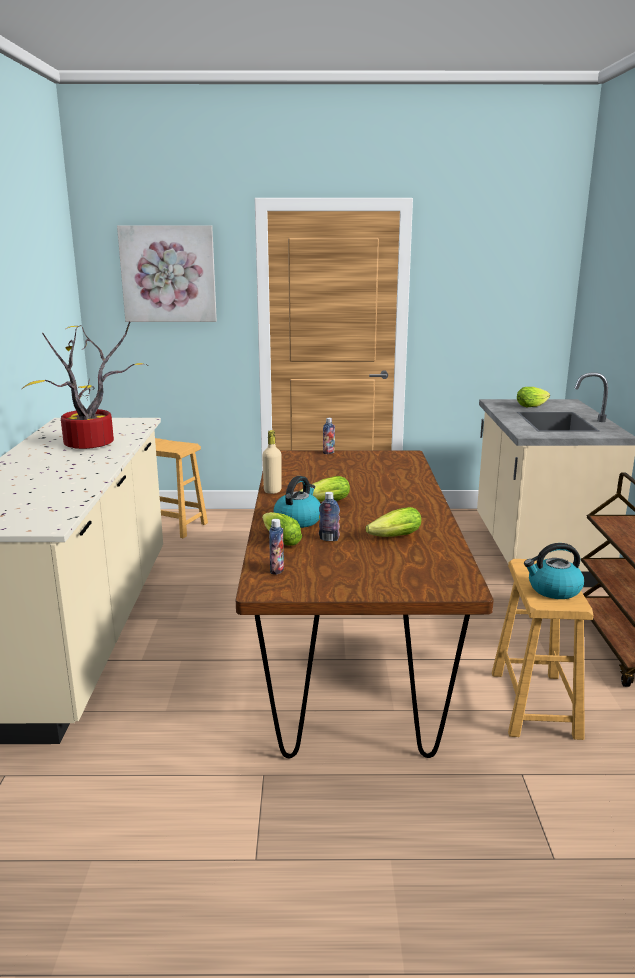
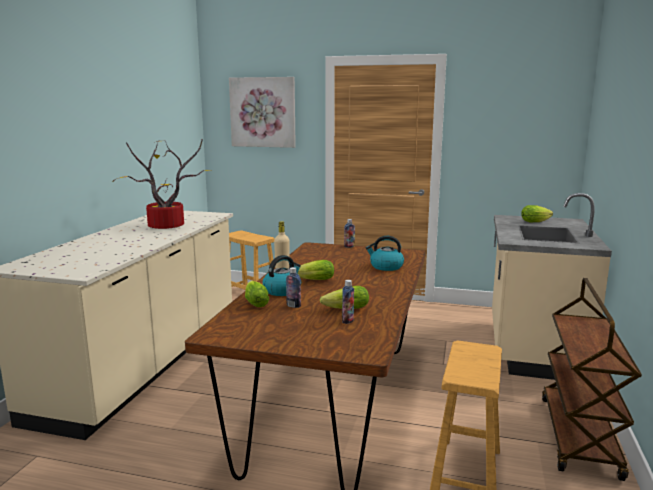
camera: 15 degrees right, 5 degrees down
(277, 570) = (233, 323): bottle -> bottle (348, 321)
(553, 589) = (474, 368): kettle -> kettle (386, 267)

